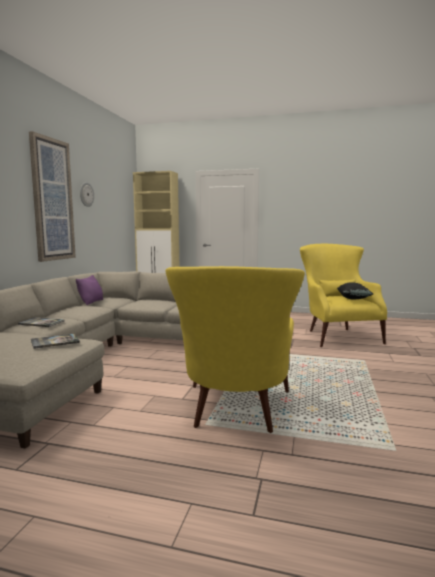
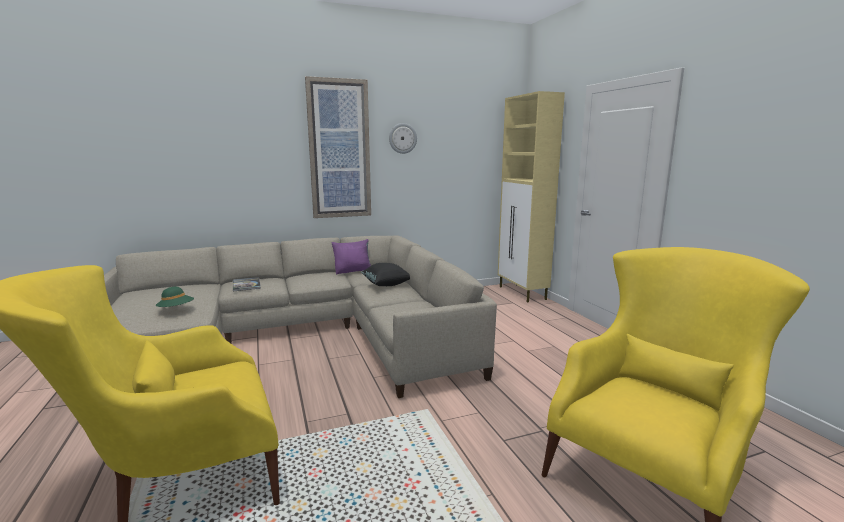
camera: 55 degrees right, 5 degrees up
(55, 342) = (176, 309): book -> green hat
(353, 299) = (664, 412): black pillow -> black pillow (386, 285)

